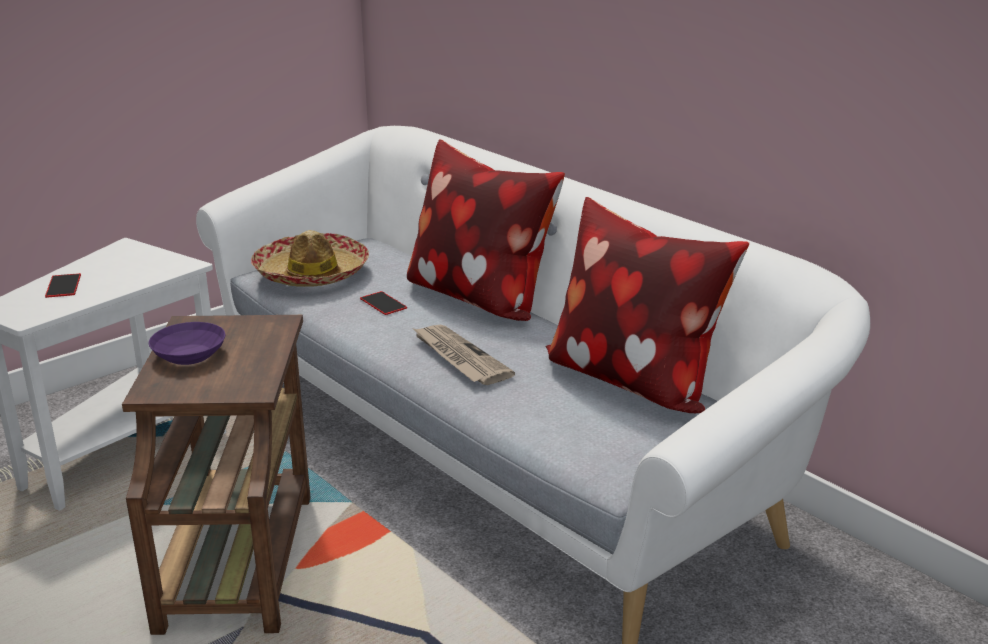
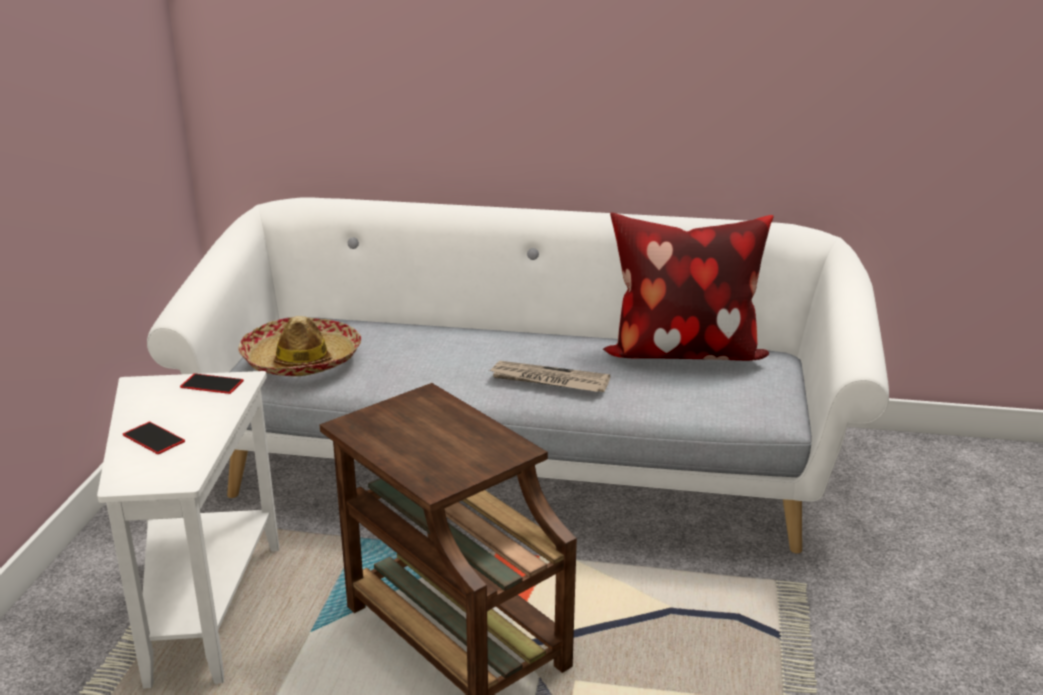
camera: 40 degrees left, 0 degrees up
(187, 356) = (406, 448): purple bowl -> none
(383, 303) = (413, 362): phone -> phone (212, 384)
(480, 297) = (477, 333): pillow -> none

